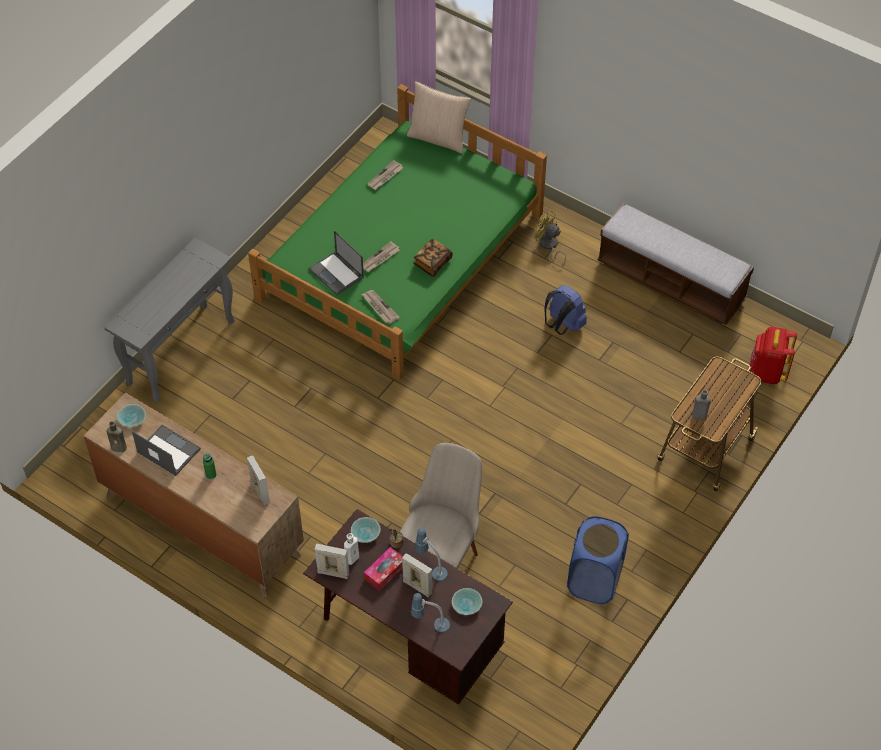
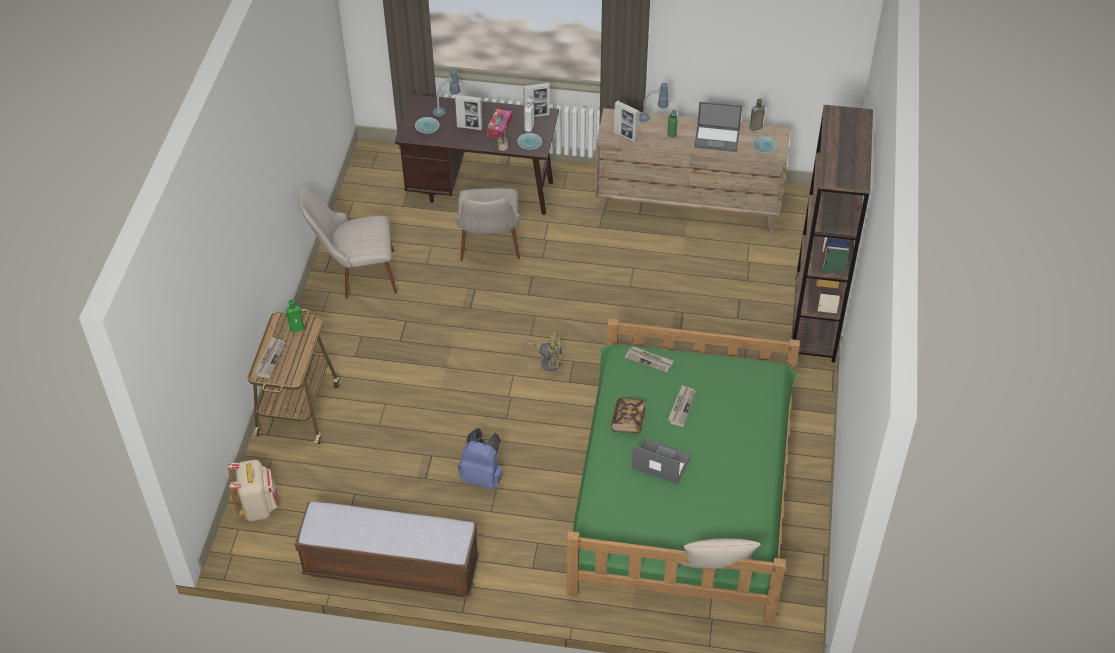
camera: 155 degrees right, 5 degrees down
(181, 352) = (814, 319): grey console table -> brown bookcase
(337, 273) = (711, 376): laptop -> laptop (660, 462)
(385, 177) = (738, 497): newspaper -> newspaper (270, 358)
(431, 567) = (467, 141): table lamp -> table lamp (652, 119)
(549, 246) = (540, 558): yellow fan -> yellow fan (548, 361)
(594, 580) = (356, 275): blue laundry basket -> beige chair
(698, 415) = (298, 328): grey bottle -> green bottle
(767, 371) = (258, 506): red backpack -> beige backpack

